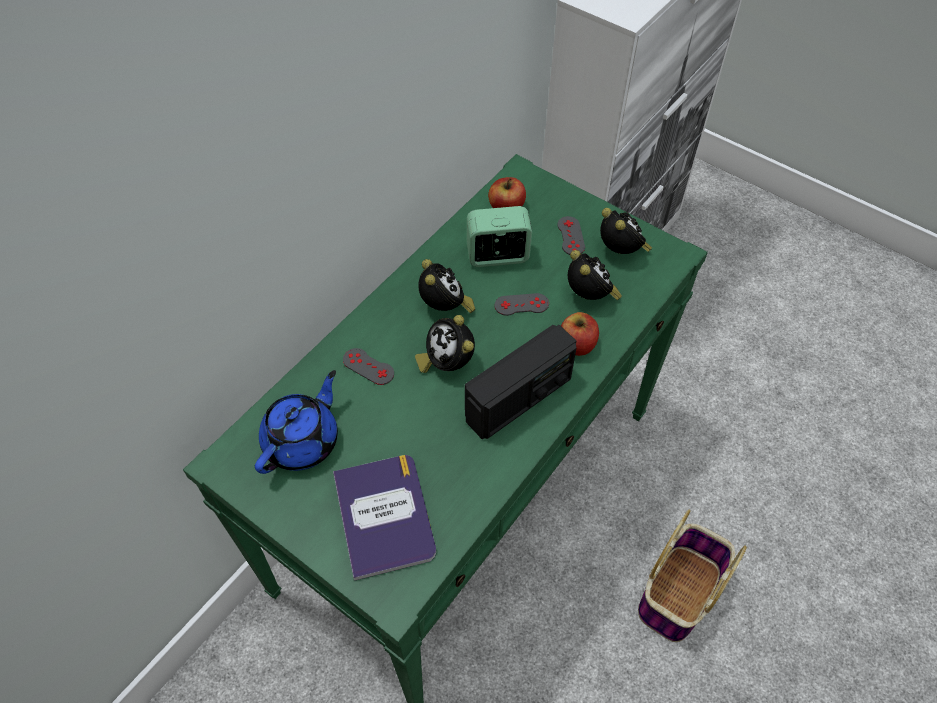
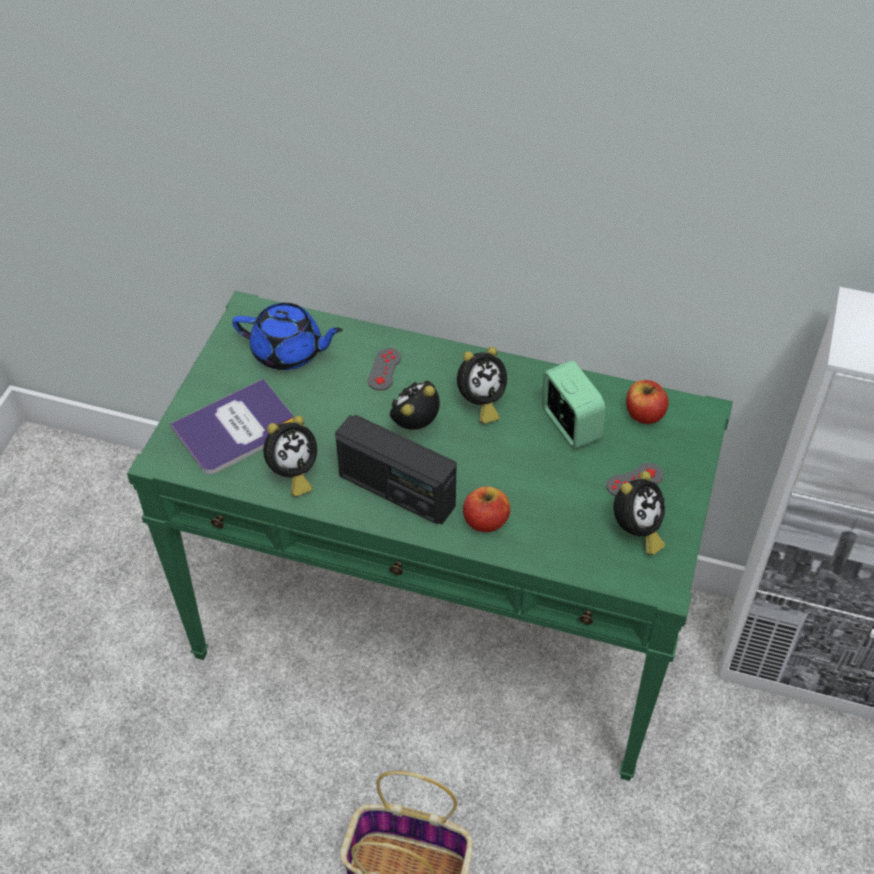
camera: 70 degrees right, 5 degrees down
(521, 304) = (515, 462): grey game controller -> none
(590, 297) = (555, 517): alarm clock -> alarm clock (292, 474)

